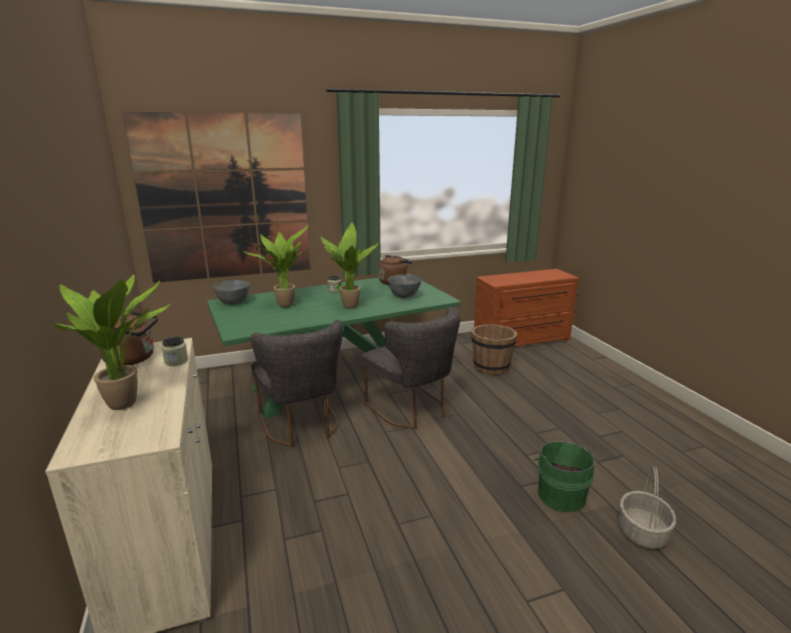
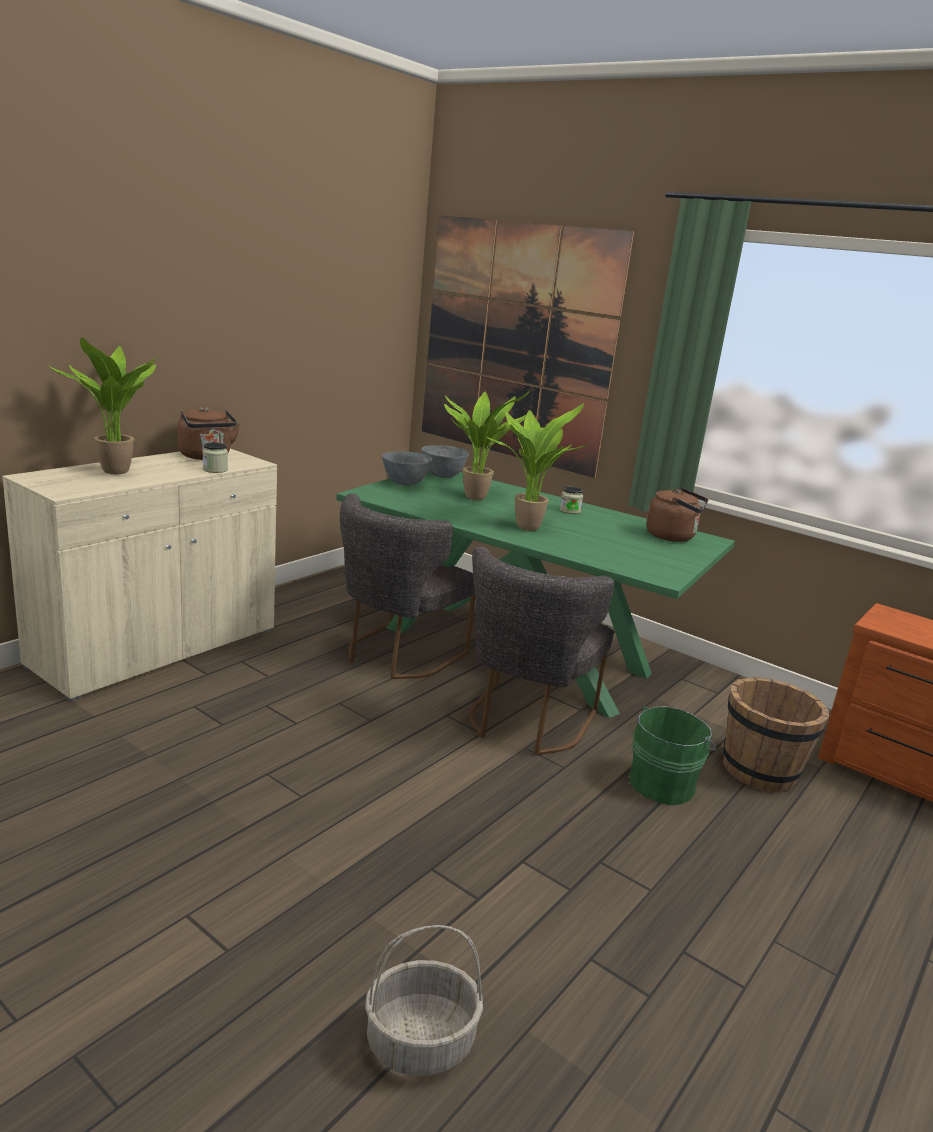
camera: 55 degrees right, 0 degrees up
(404, 296) = (622, 551): grey bowl -> grey bowl (404, 483)
(560, 494) = (447, 918): green bucket -> green bucket (664, 783)

